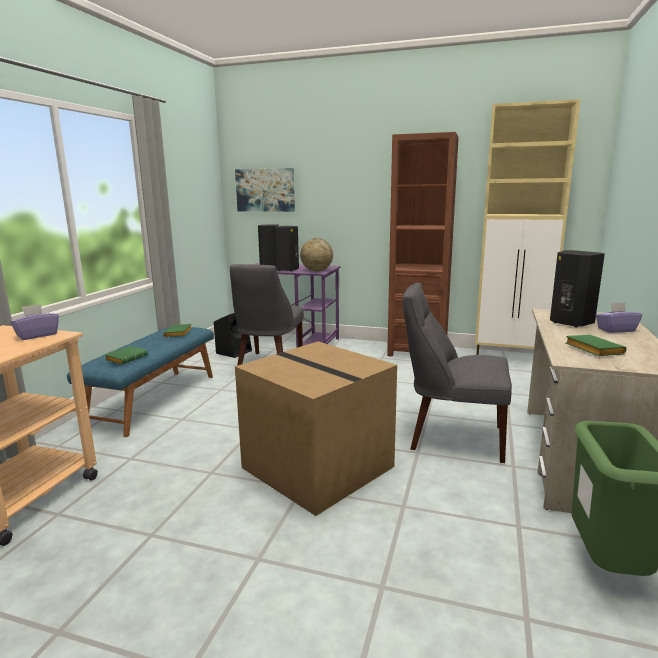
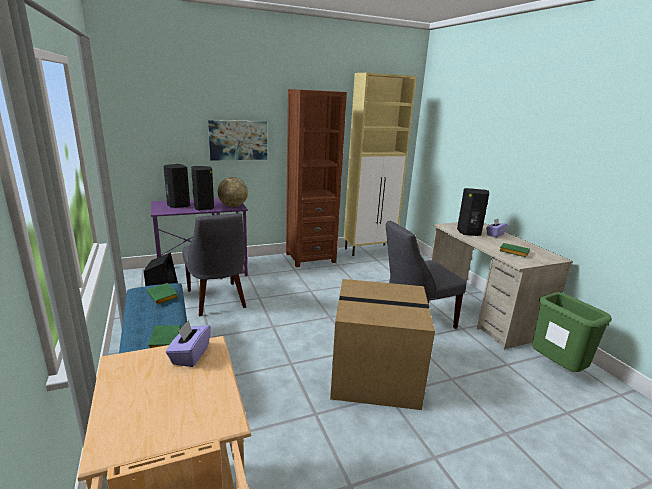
camera: 40 degrees left, 5 degrees up
(265, 190) = (156, 129): picture -> picture (238, 140)

